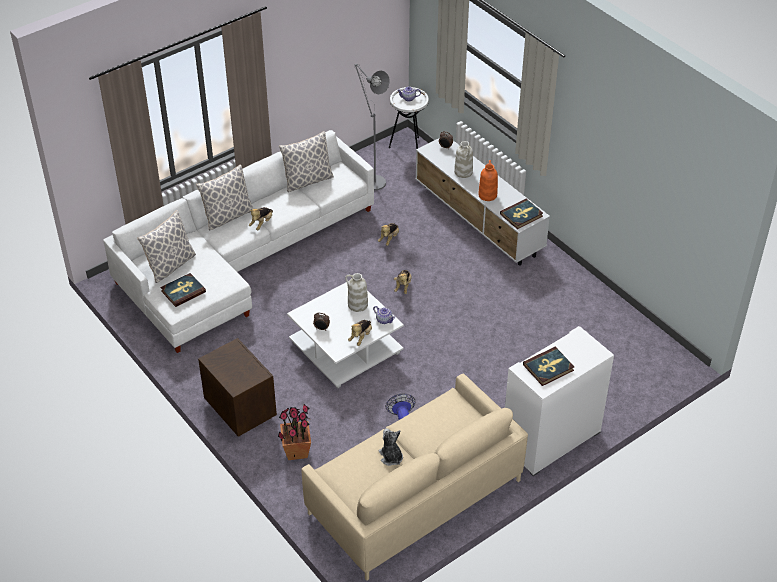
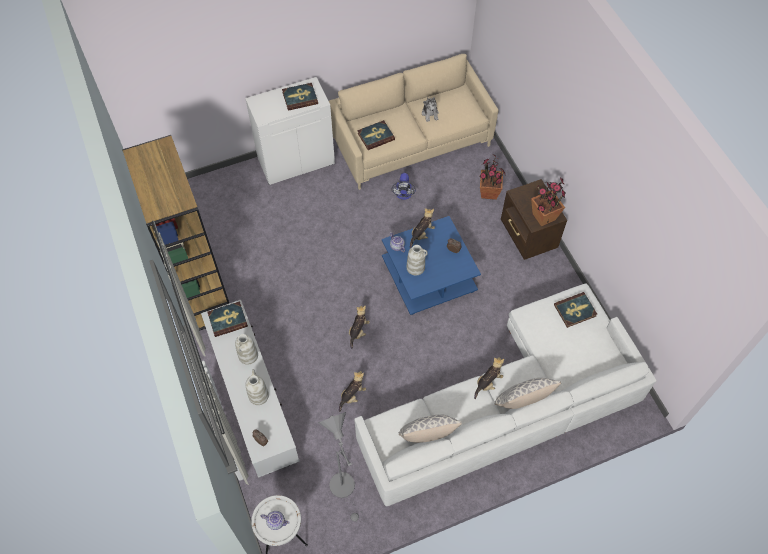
camera: 165 degrees left, 15 degrees up
(170, 265) = (586, 346): pillow -> none
(225, 356) = (543, 217): none -> potted plant
(346, 347) = (428, 276): white coffee table -> blue coffee table
(450, 413) = (376, 136): none -> book
(487, 195) = (248, 356): orange vase -> white vase
(575, 286) = (202, 294): none -> brown bookcase

